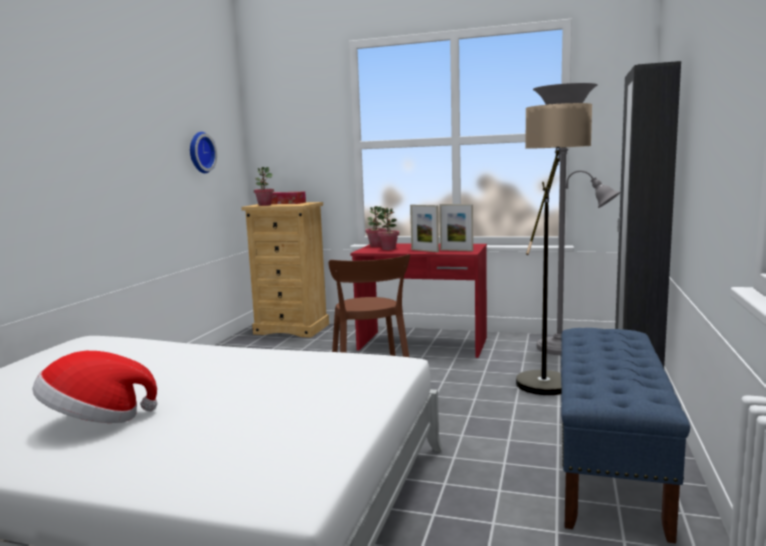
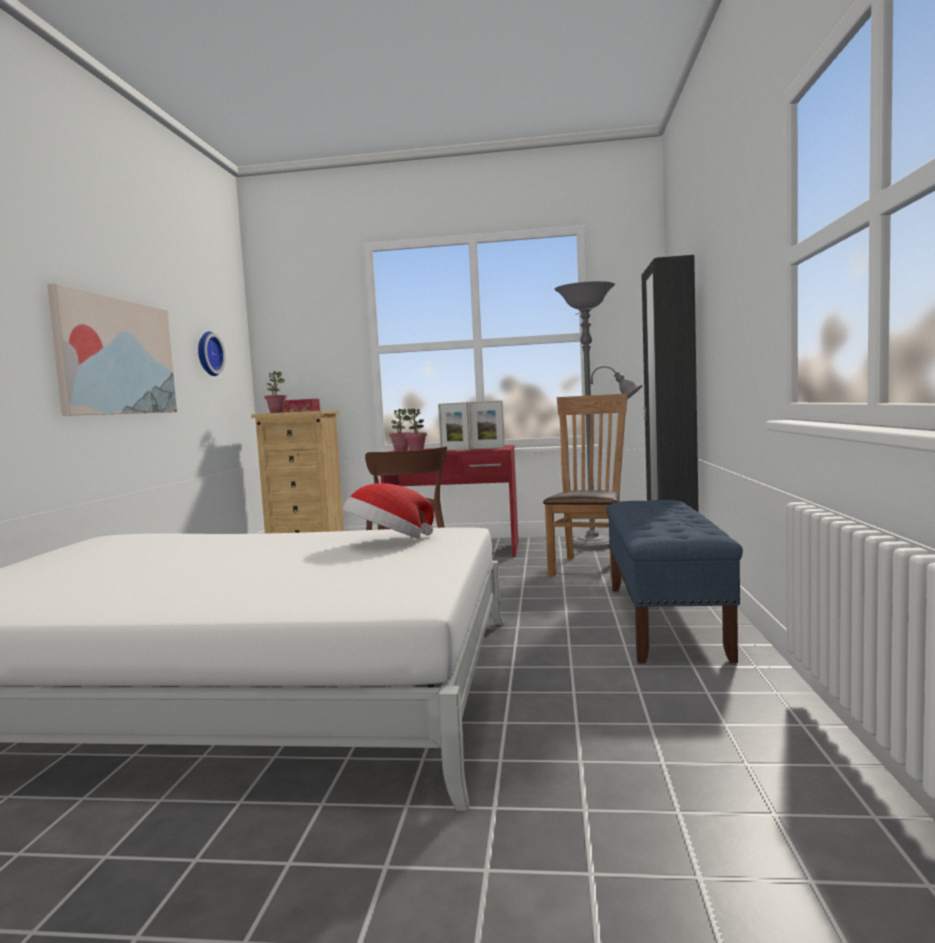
camera: 10 degrees left, 5 degrees down
(96, 420) = (174, 579): hat -> hat (388, 542)
(103, 166) = (116, 356): none -> picture
(549, 377) = (590, 566): floor lamp -> brown chair

